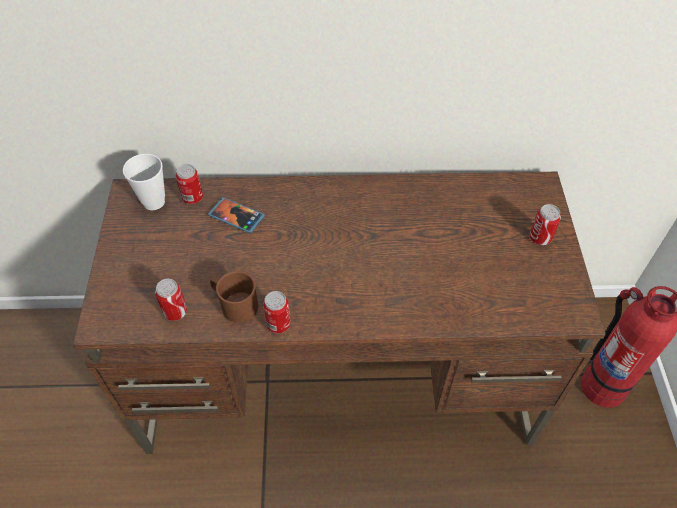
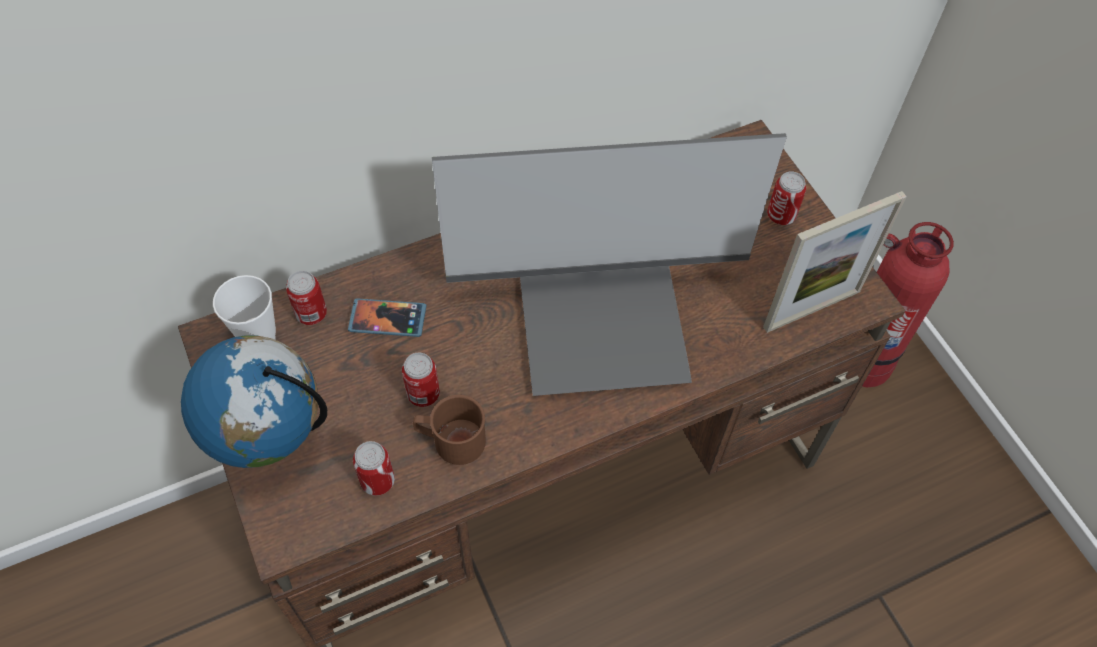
camera: 25 degrees left, 5 degrees up
(126, 264) = (271, 442): none -> globe
(278, 324) = (521, 445): can -> can (423, 394)
(375, 263) = (601, 319): none -> monitor
(531, 308) = (812, 309): none -> picture frame

